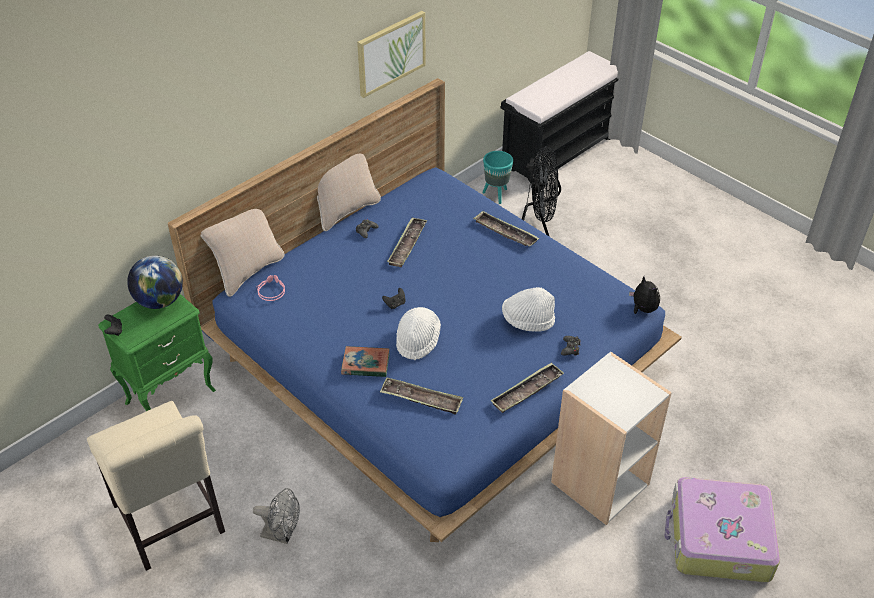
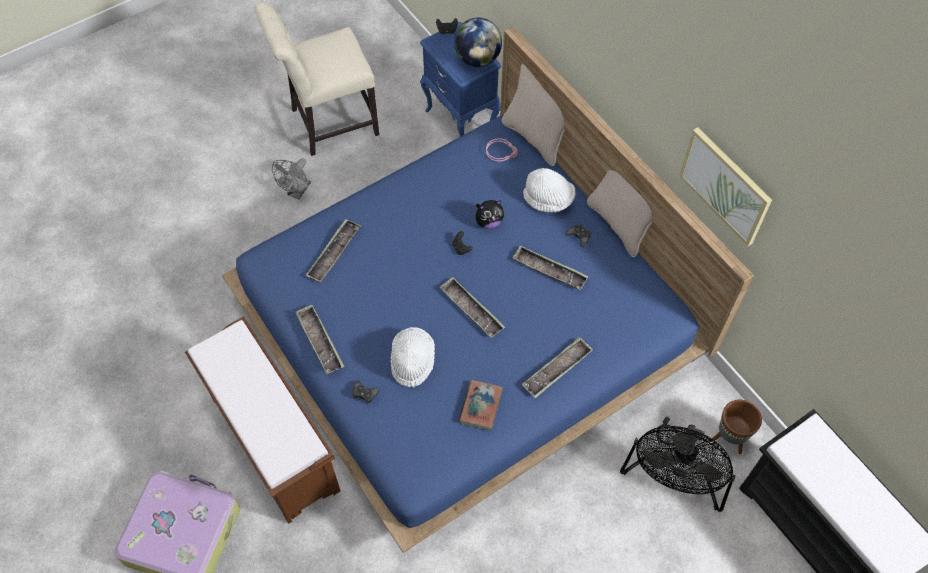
camera: 100 degrees right, 15 degrees up
(171, 396) = (461, 122): green nightstand -> blue nightstand
(365, 364) = (387, 215): book -> book (480, 406)
(417, 340) = (407, 260): white hat -> white hat (548, 200)
(462, 289) = (471, 310): none -> tray
(496, 195) = (729, 439): turquoise planter -> brown planter
(600, 482) = (276, 444): bookcase -> brown bench
(642, 309) = (409, 486): plush toy -> plush toy (488, 222)

